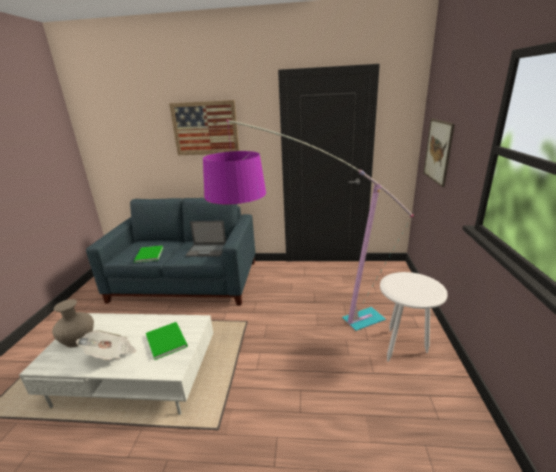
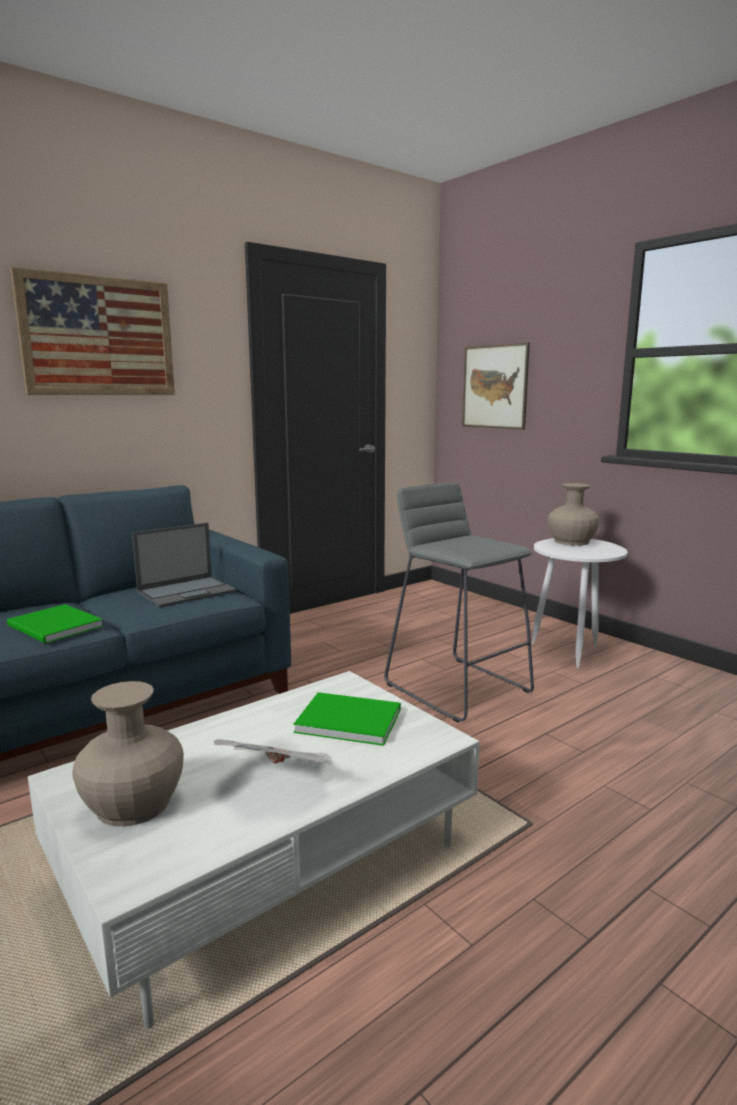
camera: 45 degrees left, 10 degrees down
(306, 339) = (457, 687): floor lamp -> grey stool
(415, 280) = (571, 541): none -> beige vase

